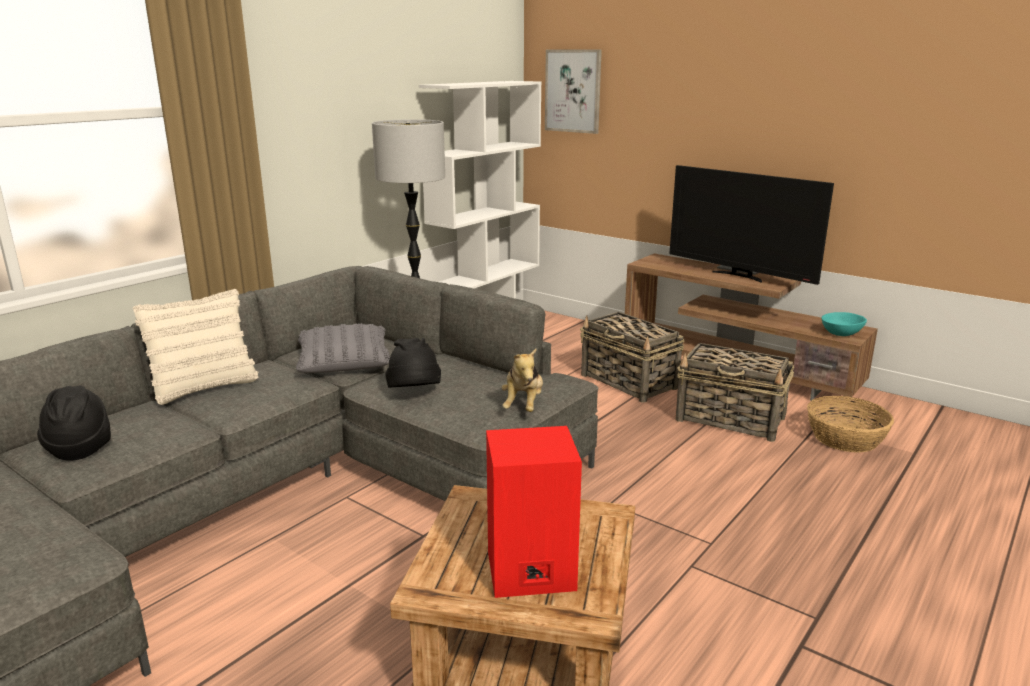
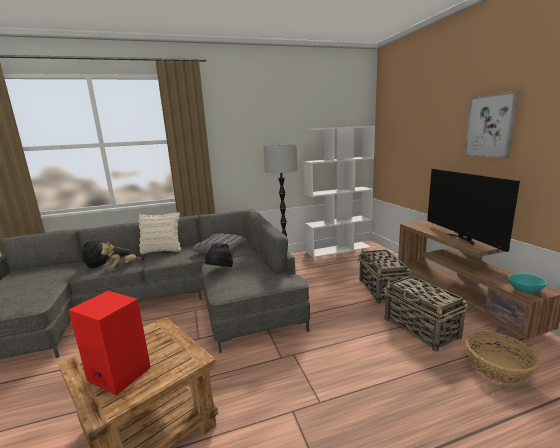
camera: 35 degrees right, 5 degrees down
(523, 405) = (252, 287): plush toy -> plush toy (124, 266)
(573, 91) = (393, 129): picture -> picture (490, 126)

